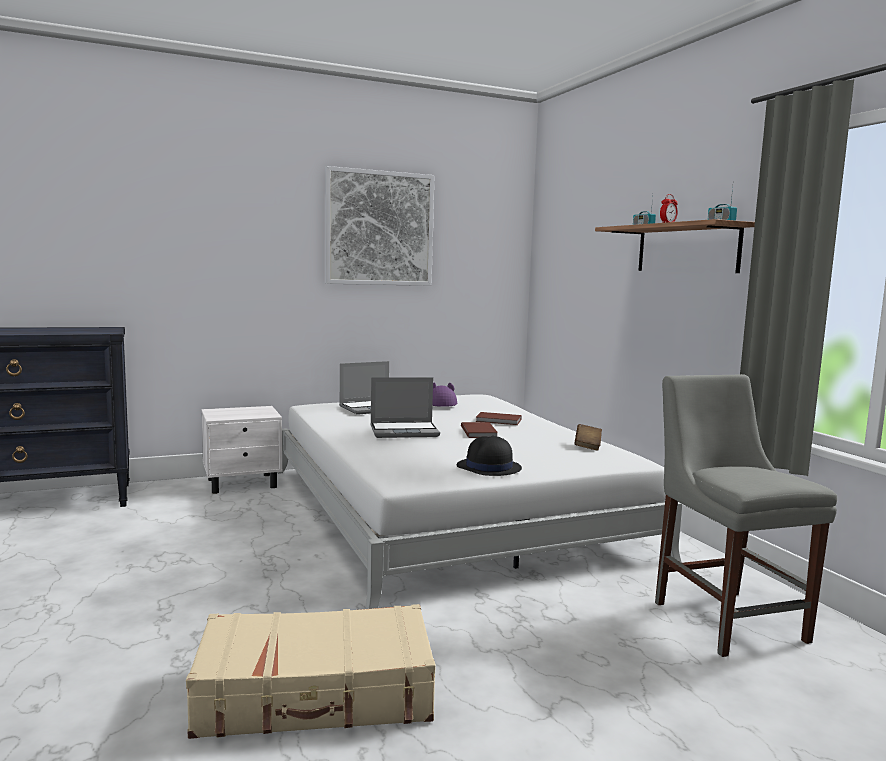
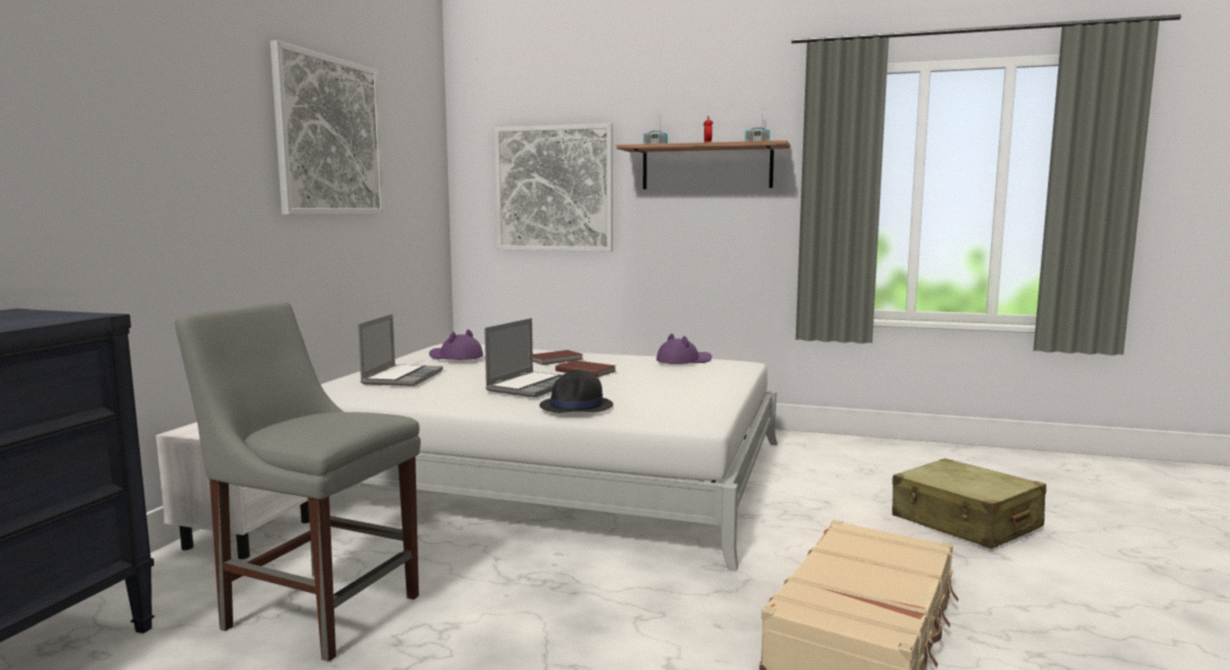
camera: 50 degrees left, 0 degrees up
(488, 468) = (700, 393): black hat -> black hat (576, 406)
(584, 268) = (554, 189): none -> picture
(587, 446) = (683, 361): brown book -> purple hat
(648, 701) = (965, 522): none -> beige suitcase
(725, 618) = (872, 464): grey chair -> grey chair (316, 609)

